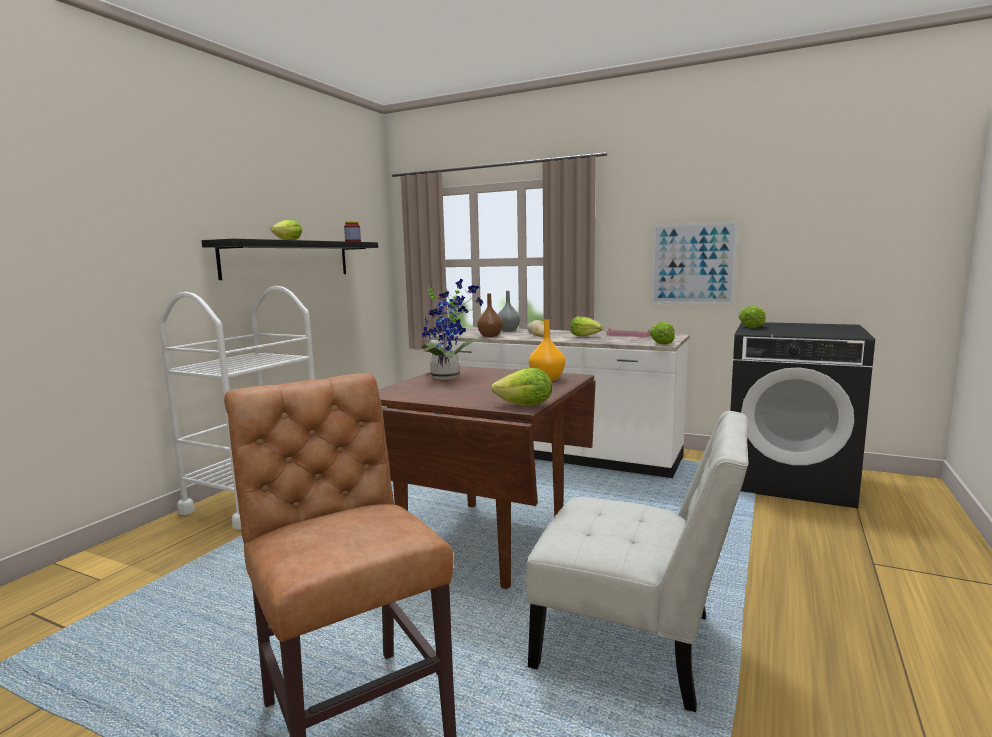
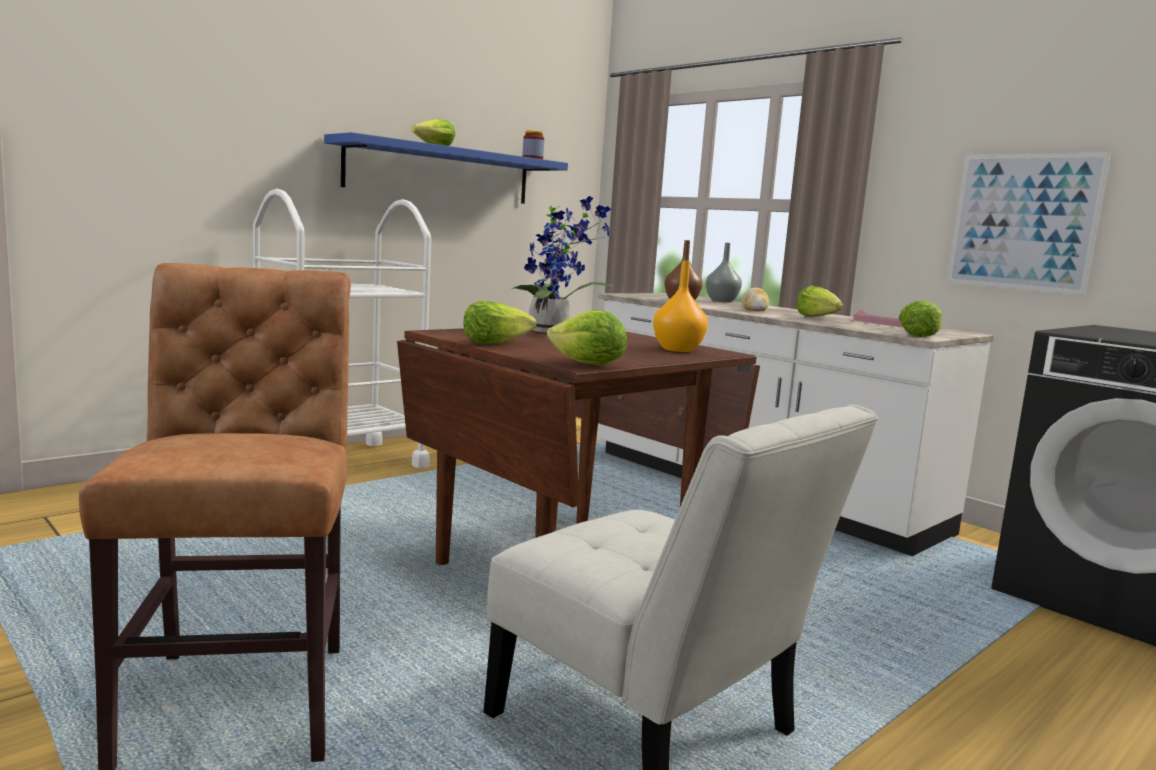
camera: 20 degrees right, 0 degrees up
(288, 259) = (441, 173): black shelf -> blue shelf
(753, 327) = (1094, 329): lettuce -> lettuce (495, 343)

